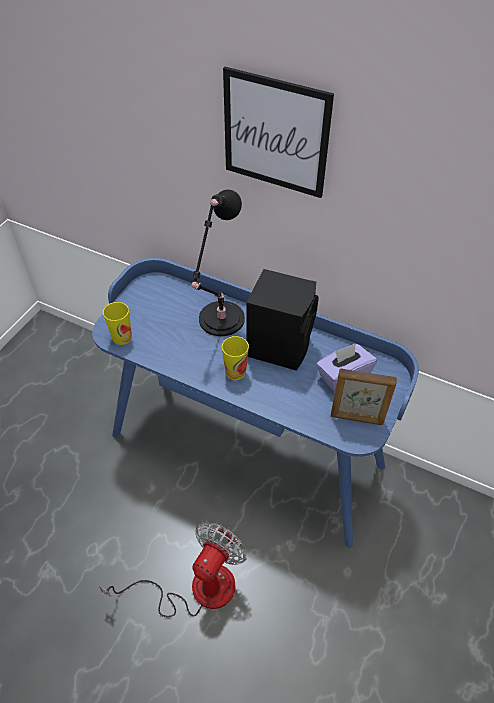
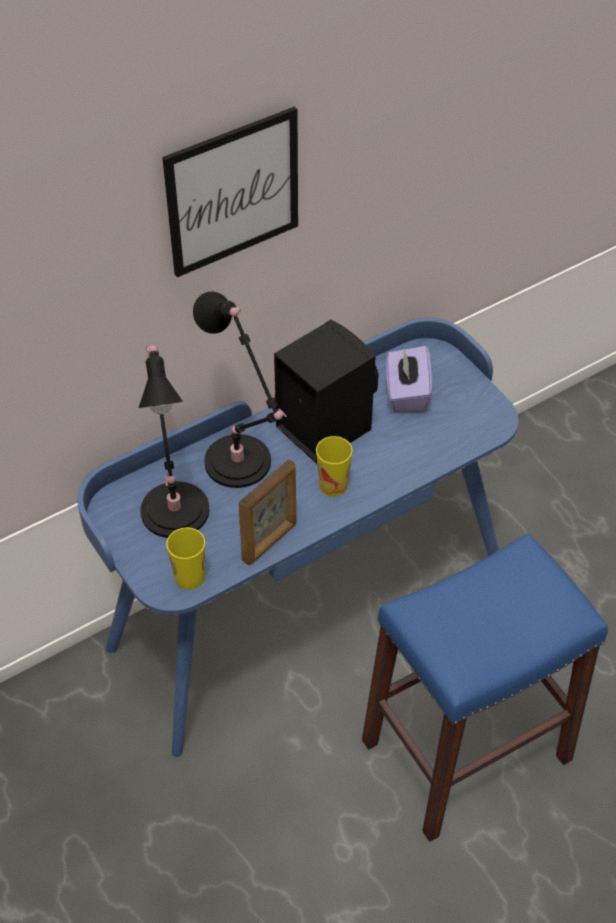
camera: 60 degrees left, 0 degrees up
(169, 307) = (174, 505): none -> black table lamp
(196, 588) = (465, 750): fan -> blue stool
(357, 418) = (470, 411): picture frame -> picture frame (270, 542)

